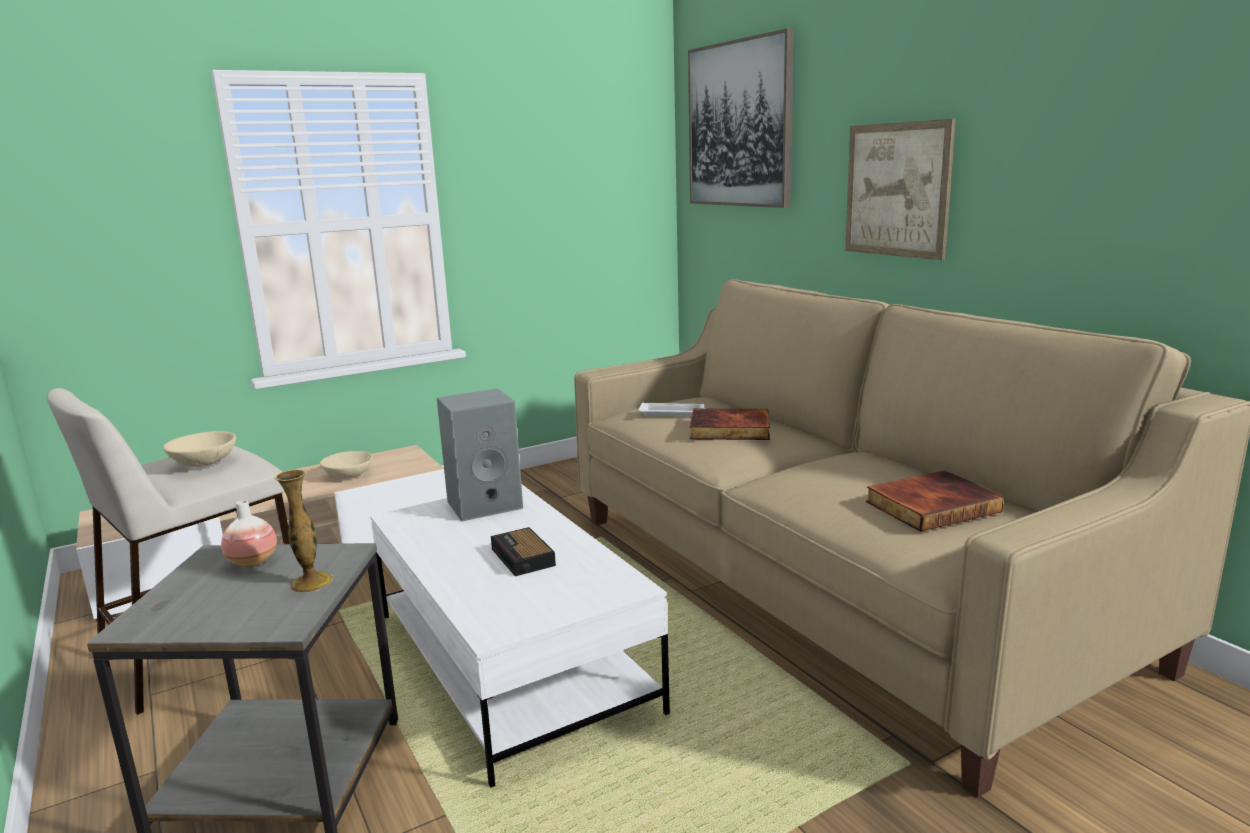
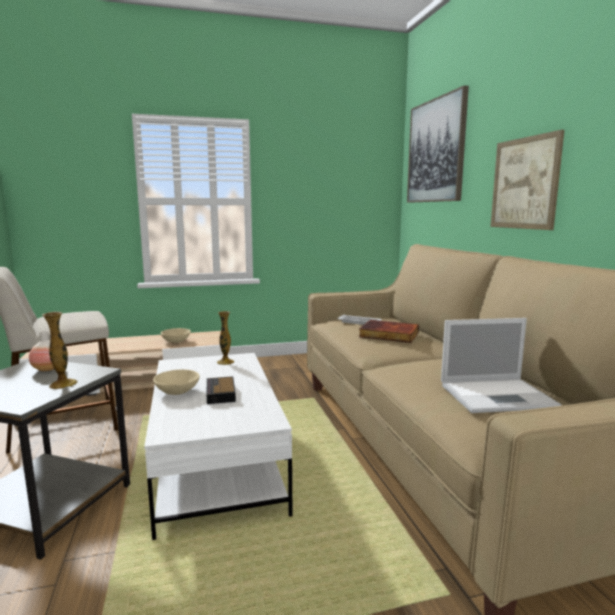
camera: 15 degrees right, 5 degrees down
(204, 463) = (71, 317): beige bowl -> beige bowl (177, 391)
(486, 504) = (225, 362): grey speaker -> vase
(931, 505) = (498, 395): book -> laptop

